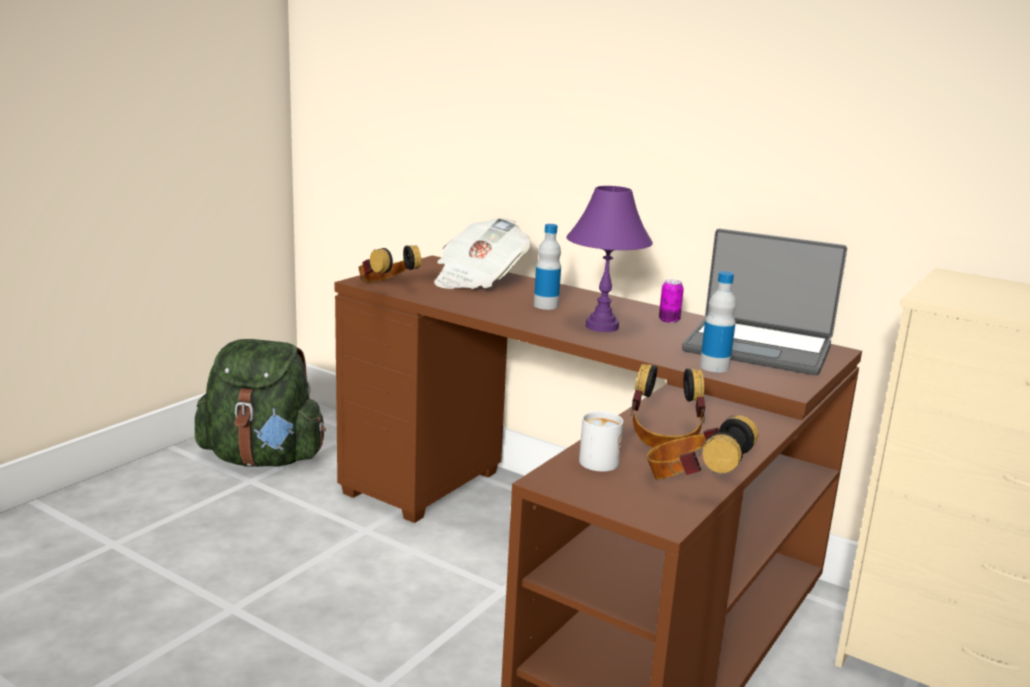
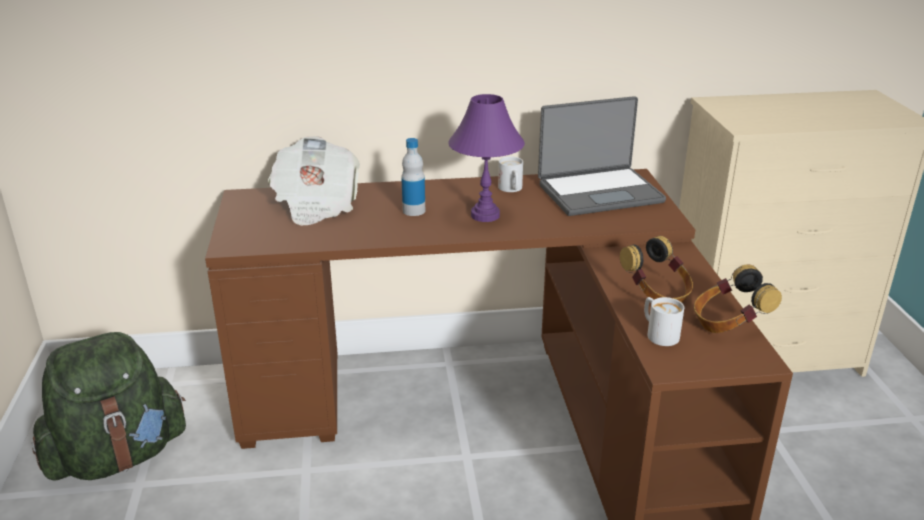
camera: 40 degrees left, 10 degrees up
(386, 287) = (262, 244): headphones -> none
(669, 320) = (511, 189): can -> white mug
(714, 367) = (607, 222): bottle -> none

